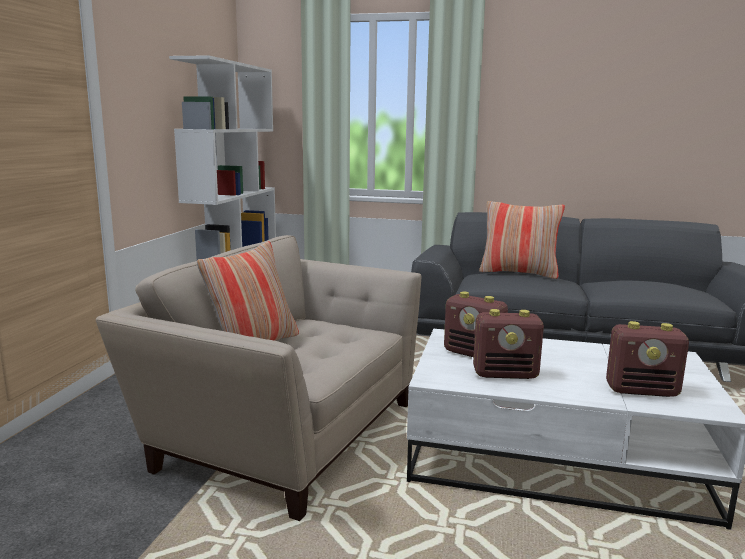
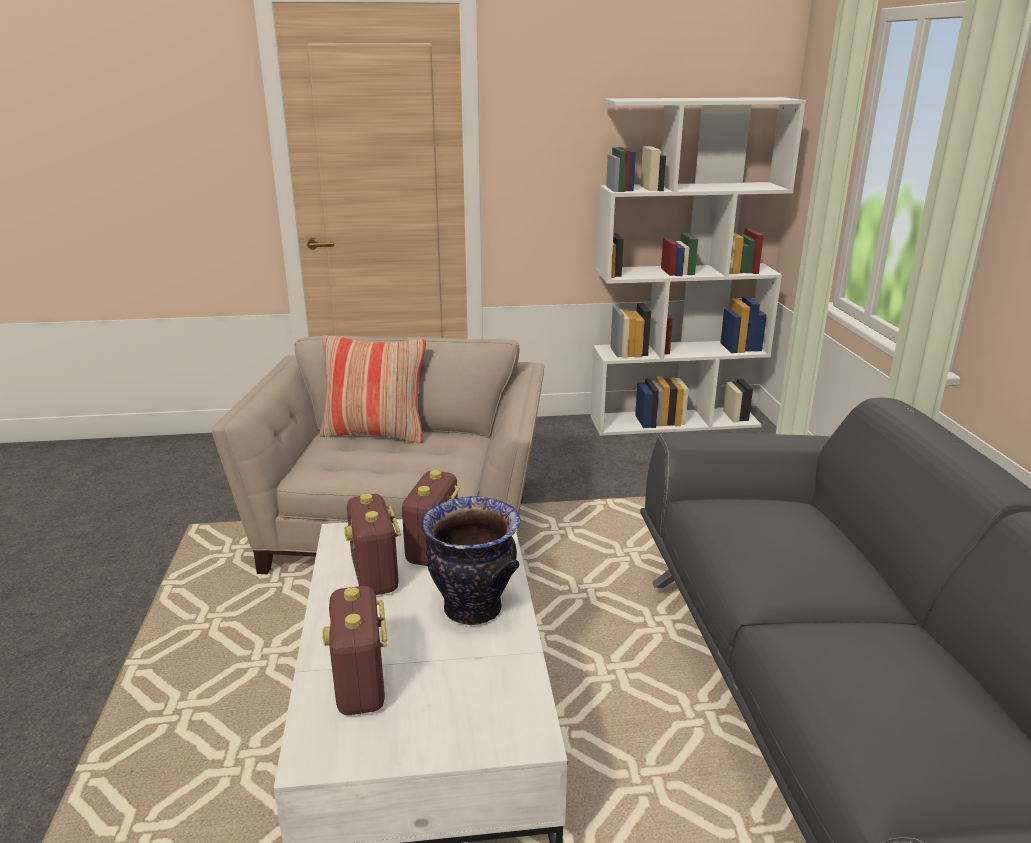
camera: 70 degrees right, 10 degrees up
(518, 273) = (790, 532): pillow -> none
(556, 353) = (472, 610): none -> vase

